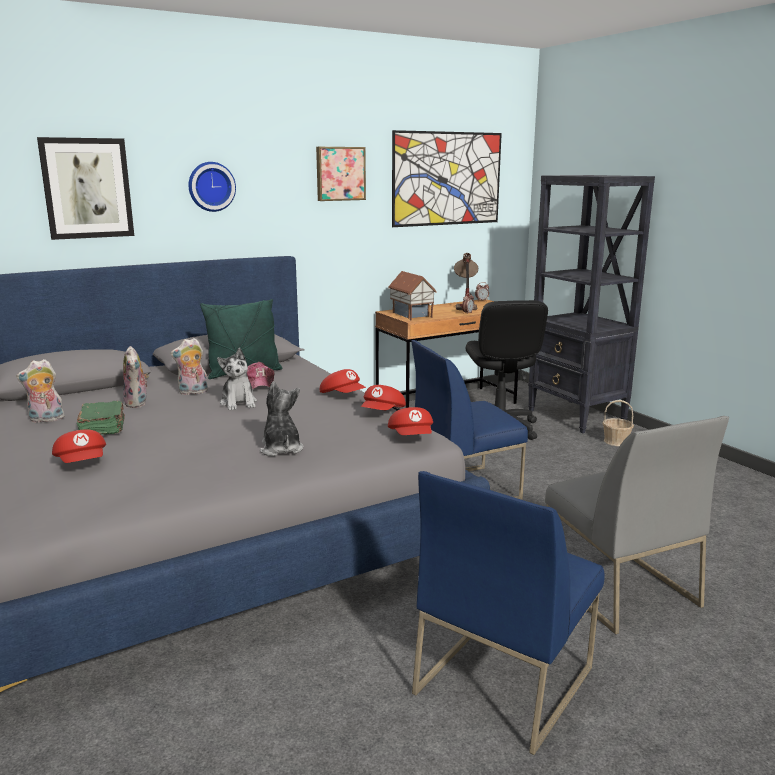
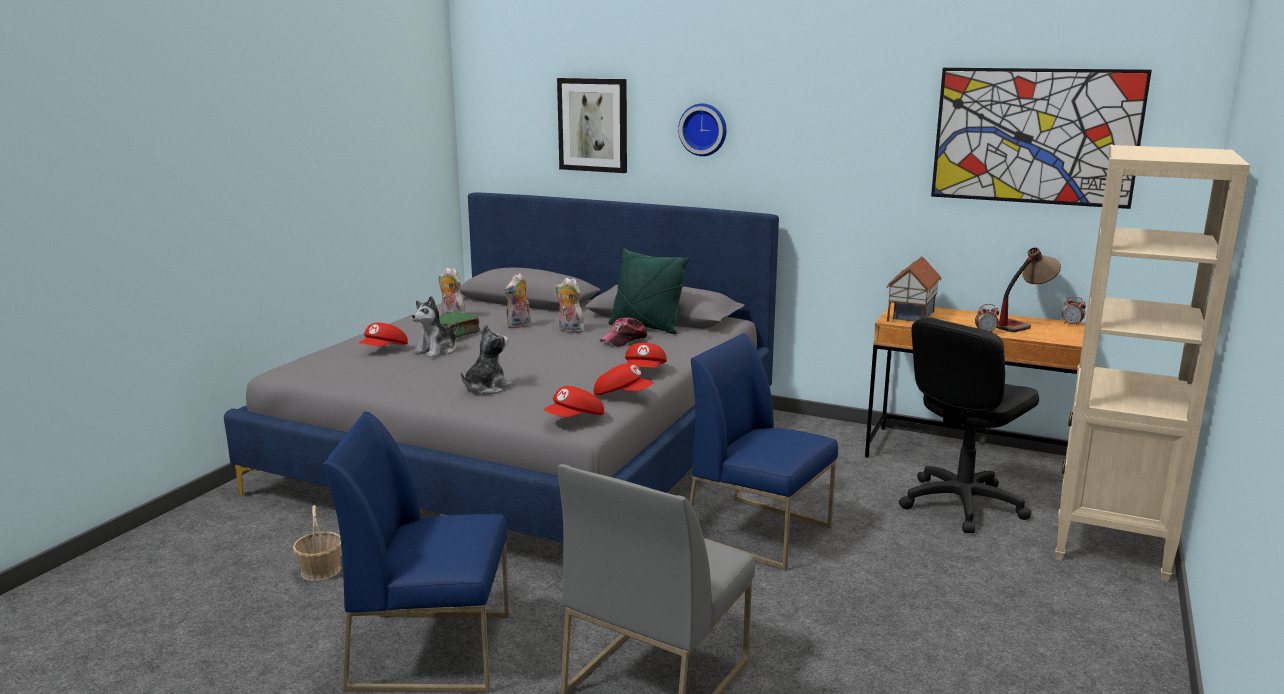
camera: 55 degrees right, 0 degrees up
(239, 403) = (565, 348): plush toy -> plush toy (437, 350)
(340, 173) = (859, 122): picture -> none
(383, 413) = (622, 395): red cap -> red cap turned 150 degrees counterclockwise
(576, 416) = (1110, 541): black bookcase -> beige bookcase
(616, 441) = (1075, 590): basket -> basket (320, 571)

